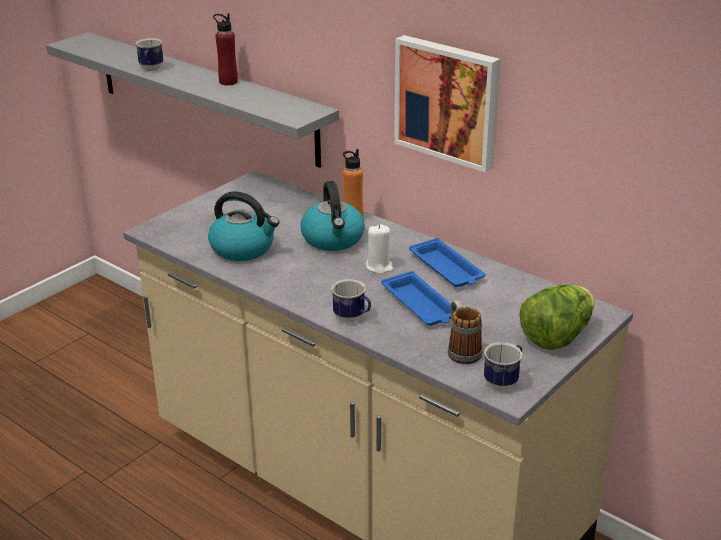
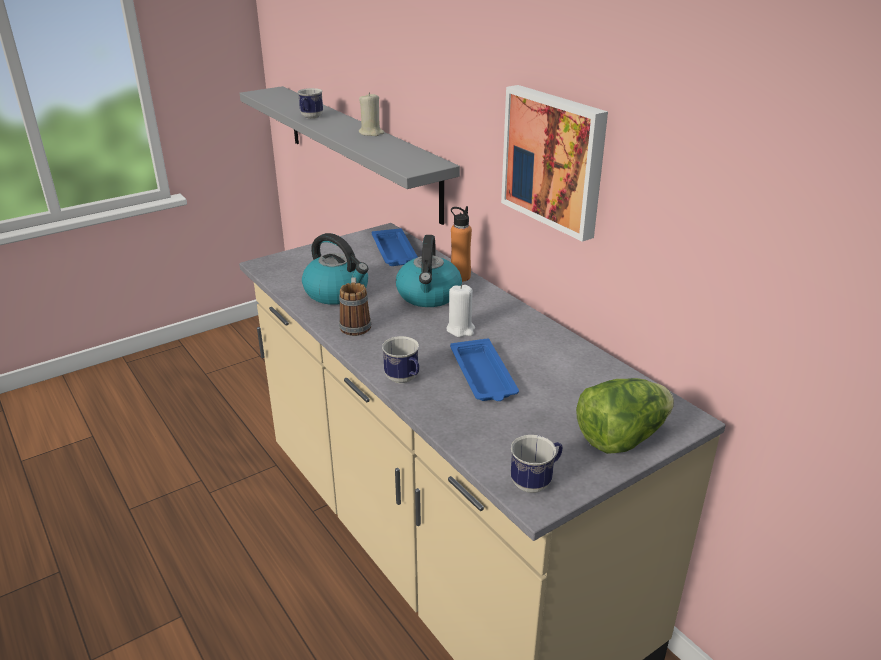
camera: 15 degrees right, 0 degrees up
(228, 82) = (371, 133): red bottle -> beige candle
(447, 269) = (530, 342): blue tray -> blue tray (394, 252)
(461, 350) = (503, 435): mug -> mug (355, 324)

